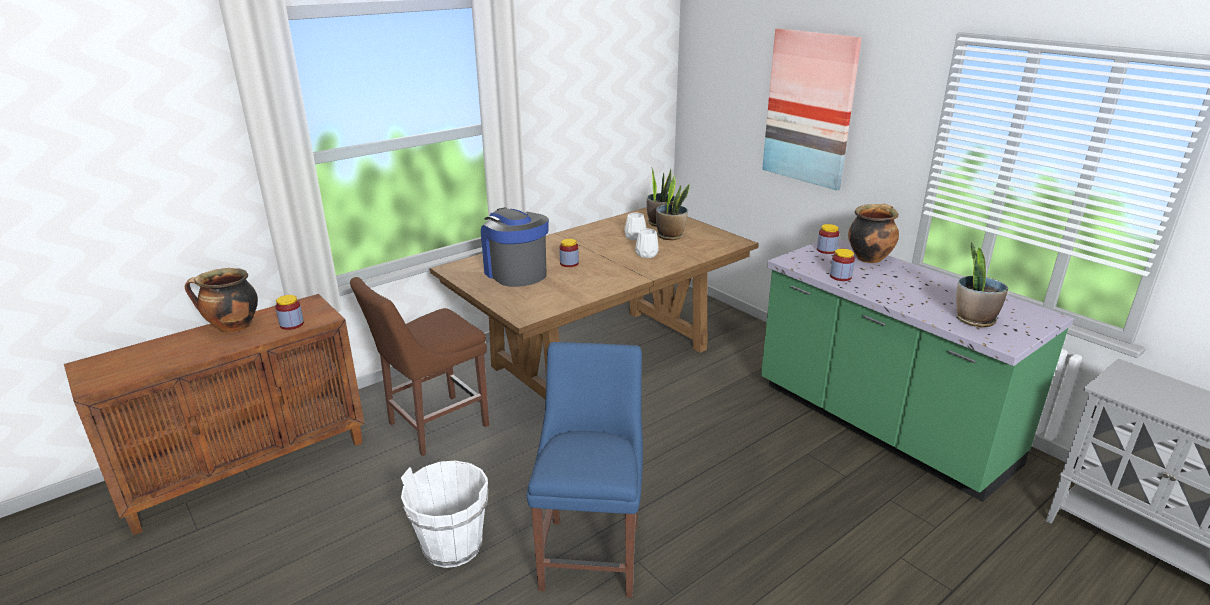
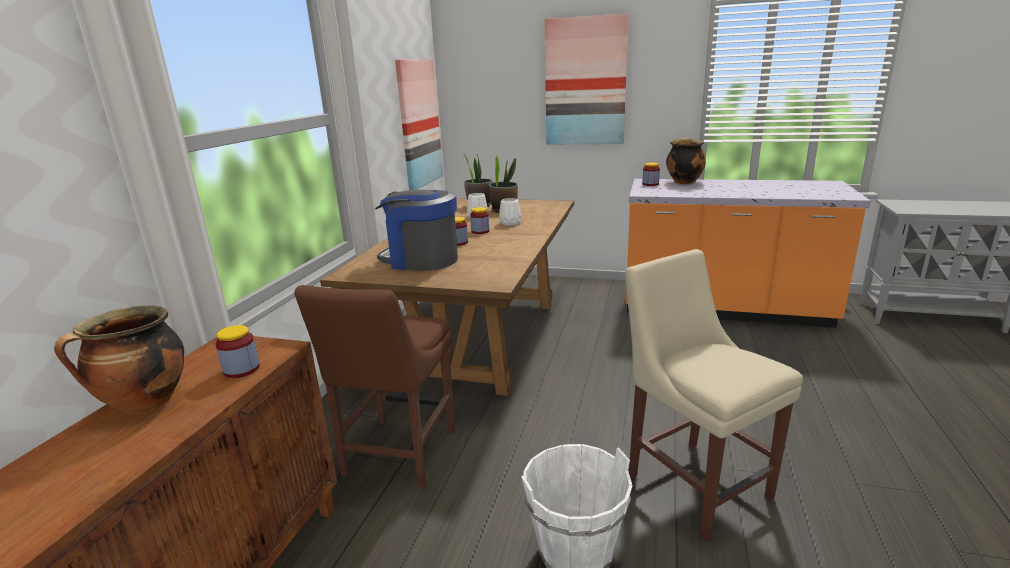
camera: 35 degrees left, 5 degrees down
(592, 551) = (693, 482): blue chair -> beige chair
(631, 123) = (419, 123): none -> picture
(840, 276) = (692, 192): jar -> jar (480, 231)
(880, 425) = (724, 309): green counter -> orange counter
(974, 320) = (809, 192): potted plant -> none

